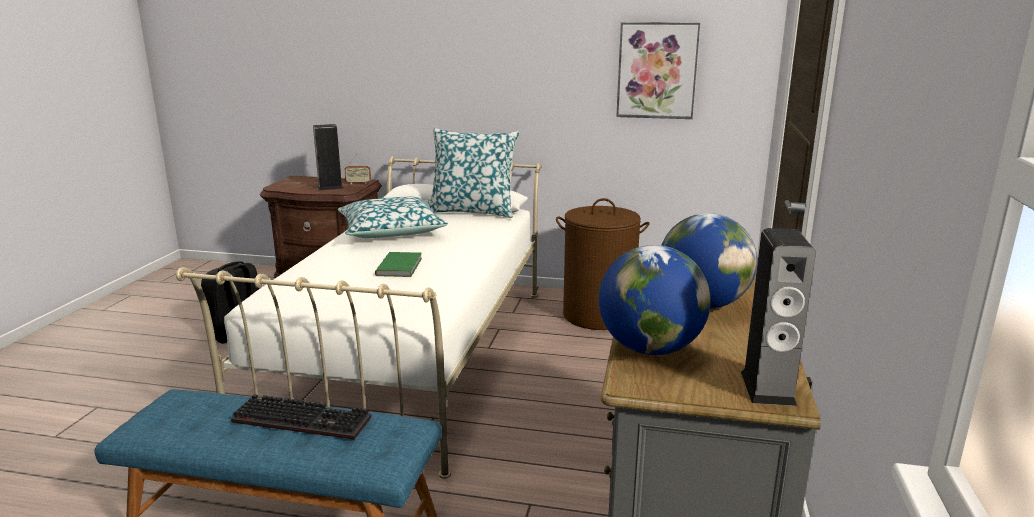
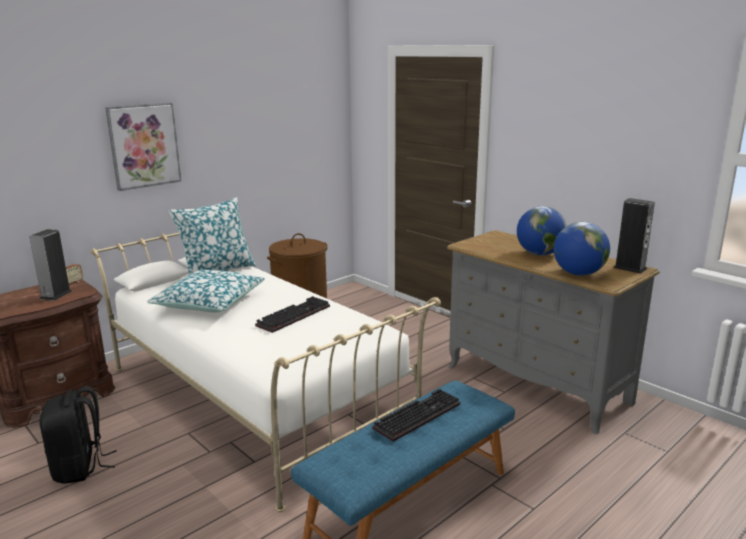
camera: 55 degrees left, 0 degrees up
(401, 266) = (293, 315): green book -> keyboard
(657, 70) = (288, 135): picture -> picture (144, 145)

